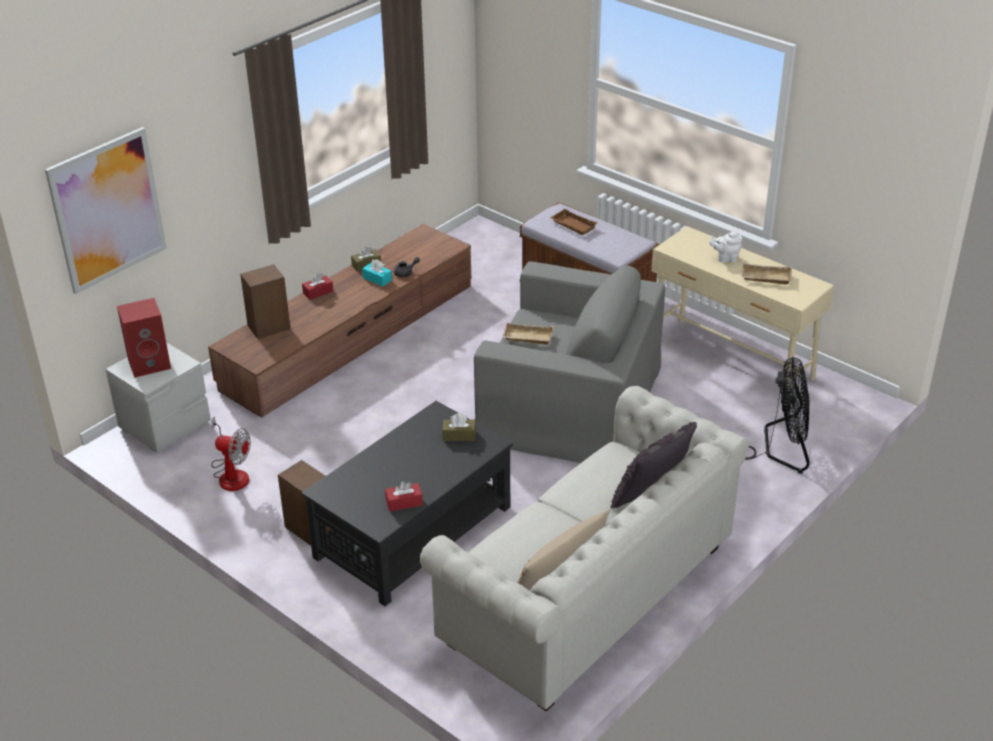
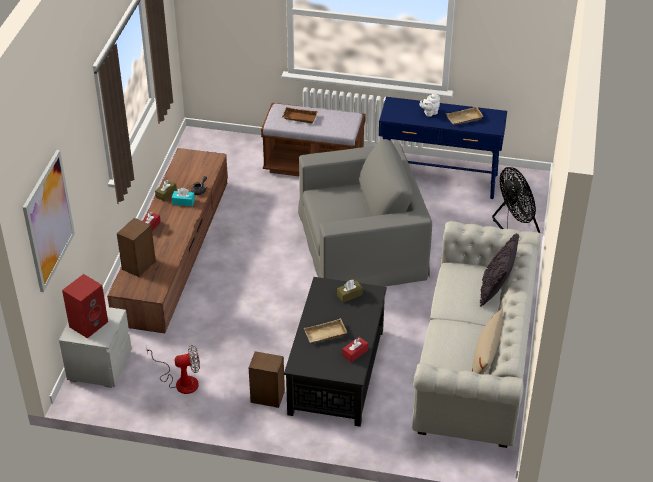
camera: 30 degrees left, 5 degrees up
(527, 338) = (330, 210): beige tray -> beige tray (325, 335)
(730, 361) = (438, 180): beige console table -> blue console table

